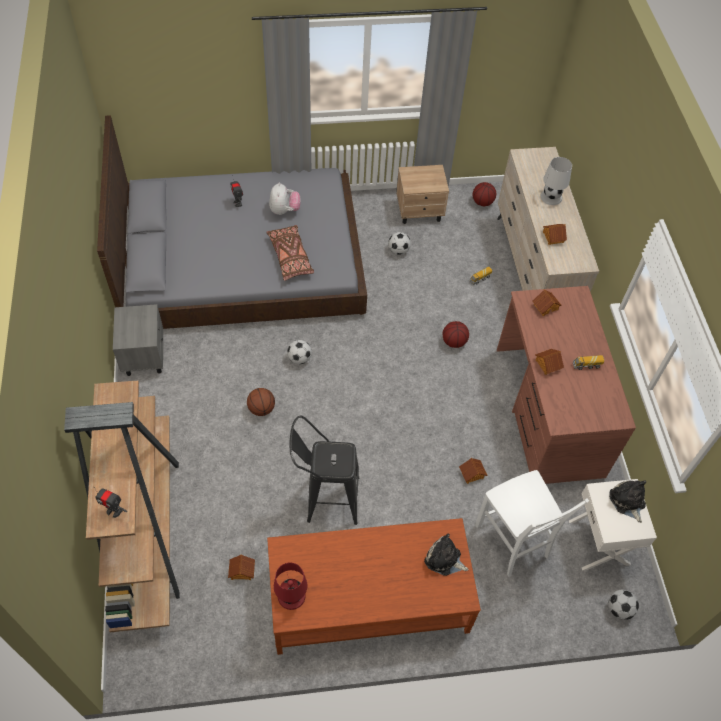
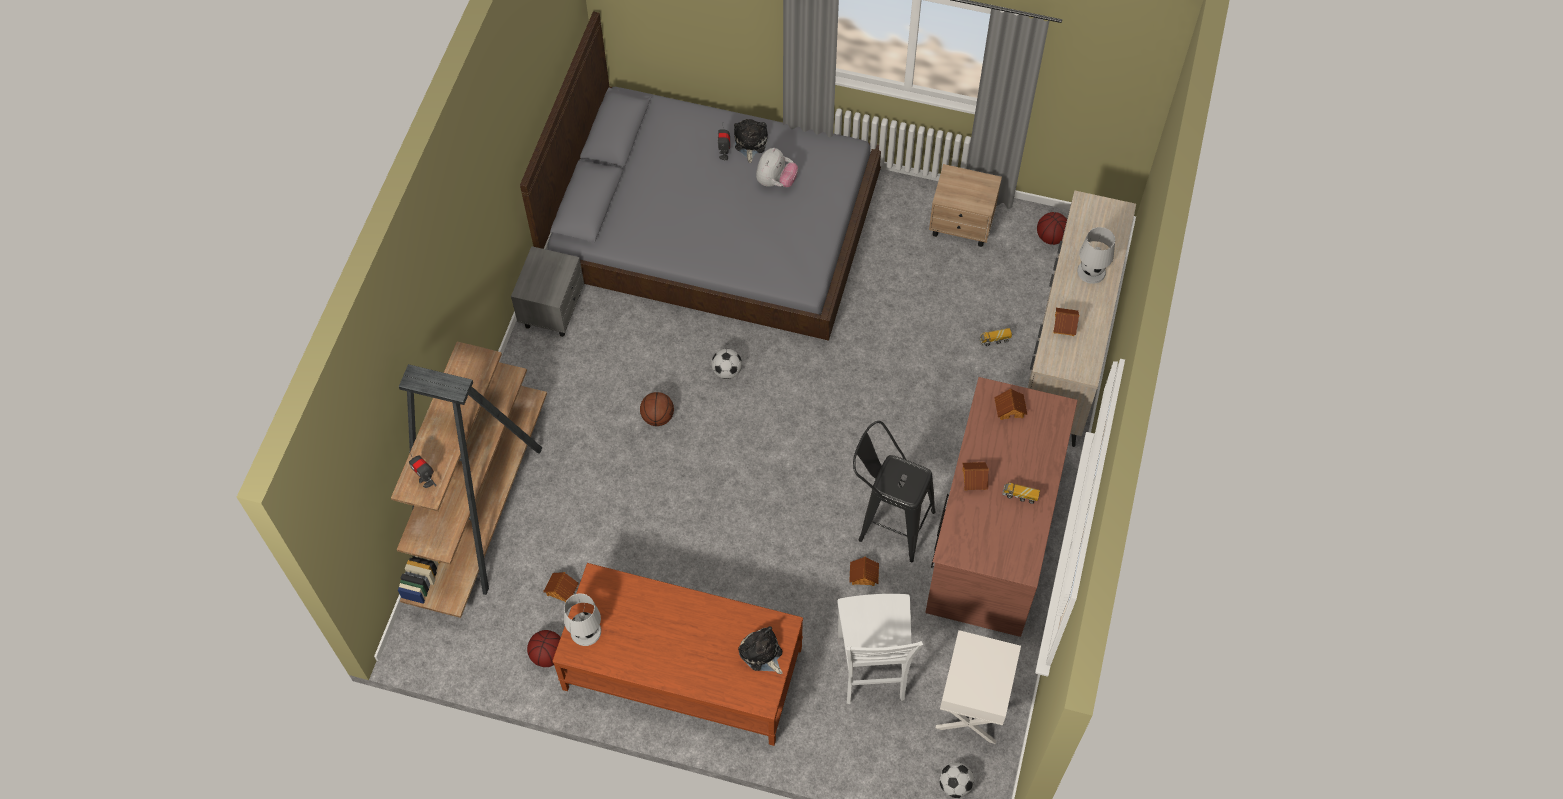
camera: 25 degrees right, 5 degrees up
(290, 257) = (755, 245): brown pillow -> none
(291, 596) = (585, 631): red table lamp -> white table lamp
(325, 498) = (684, 544): black stool -> black stool (888, 522)
(398, 250) = (909, 270): football -> none
(454, 341) = (921, 410): basketball -> basketball (548, 654)
(627, 501) = (994, 666): plush toy -> plush toy (750, 143)

